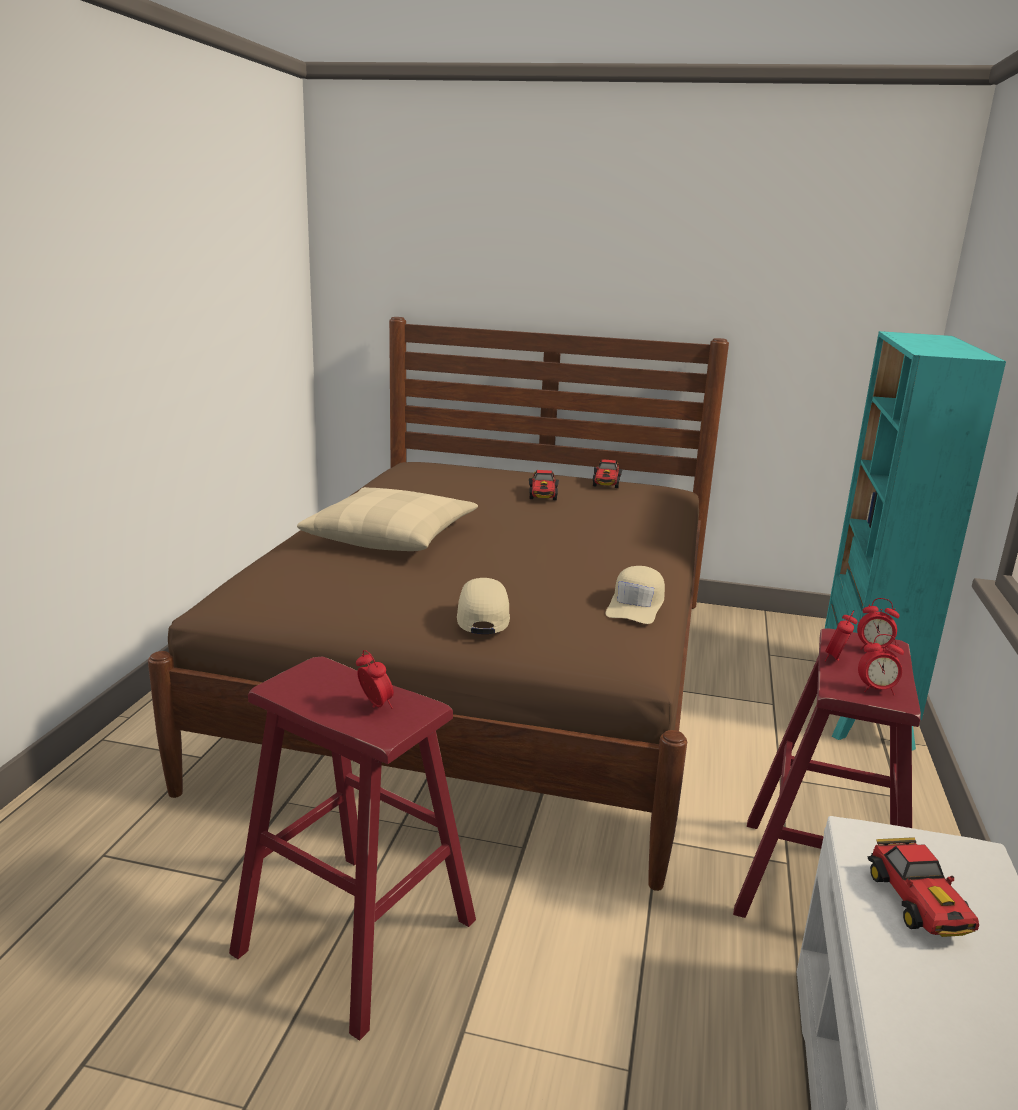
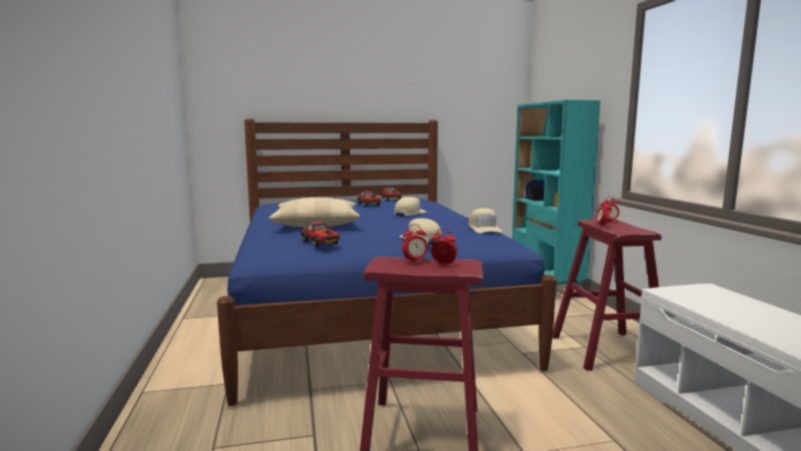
camera: 25 degrees left, 10 degrees down
(487, 680) = (365, 312): brown bed -> blue bed
(571, 535) = (410, 213): none -> beige cap
(876, 690) = (633, 230): alarm clock -> alarm clock (415, 261)
(918, 904) = (715, 304): toy car -> toy car (321, 243)

